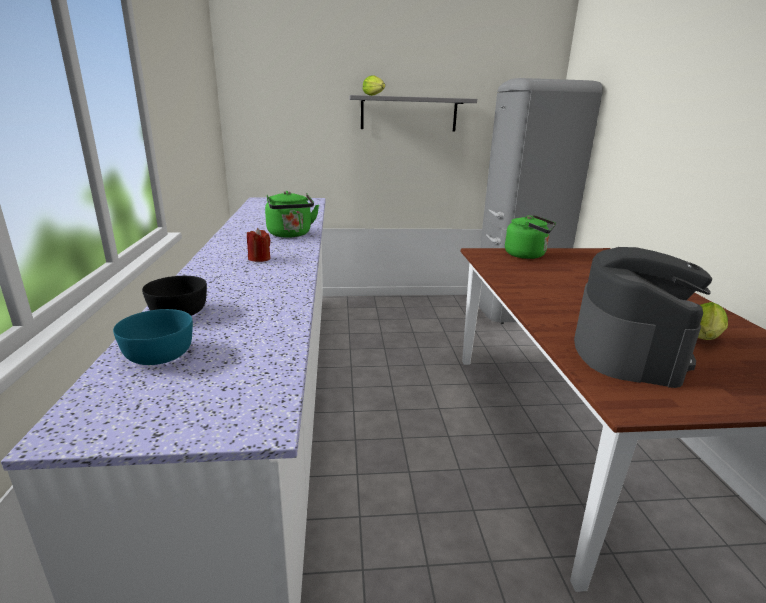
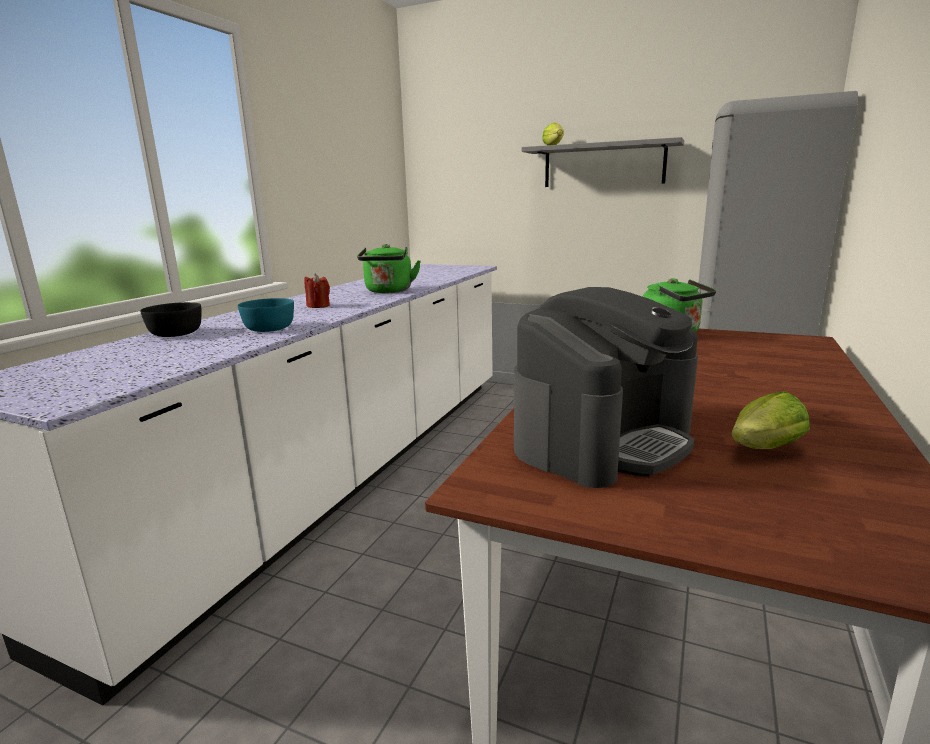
camera: 30 degrees right, 5 degrees down
(158, 354) = (104, 355): turquoise bowl -> turquoise bowl (269, 328)

